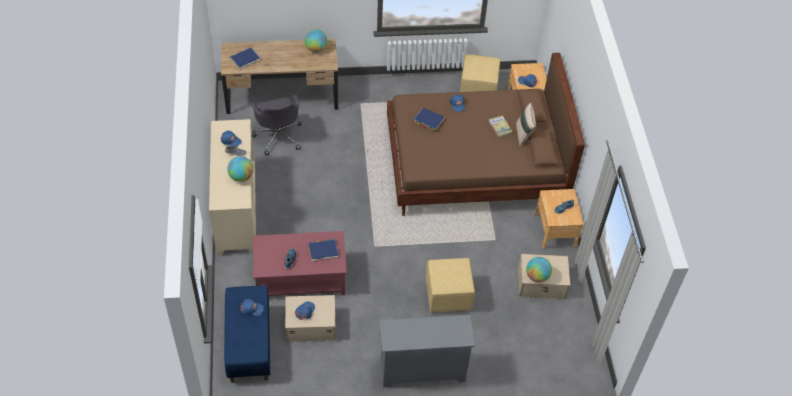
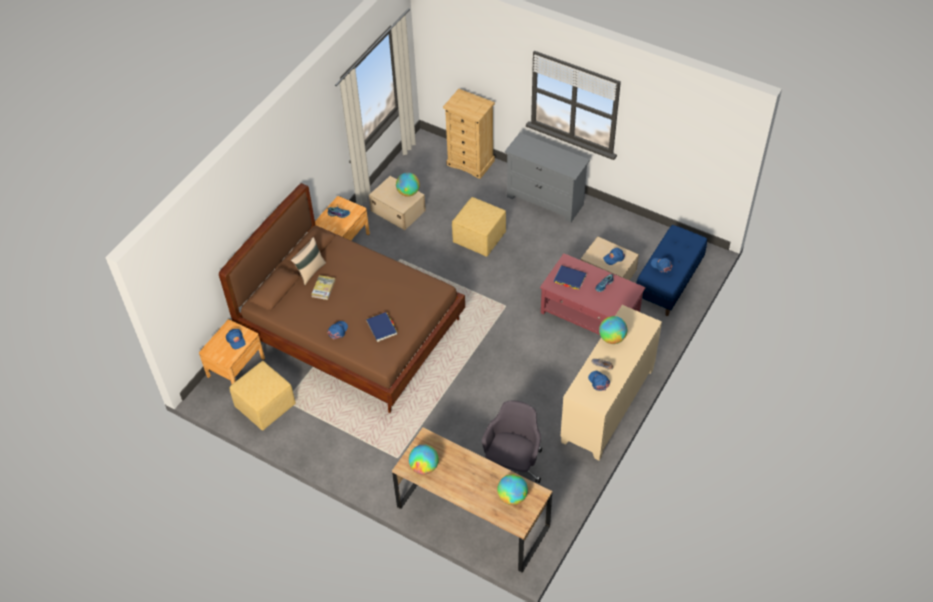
camera: 140 degrees left, 0 degrees up
(245, 59) = (512, 497): blue book -> globe
(527, 373) = (471, 163): none -> beige dresser

